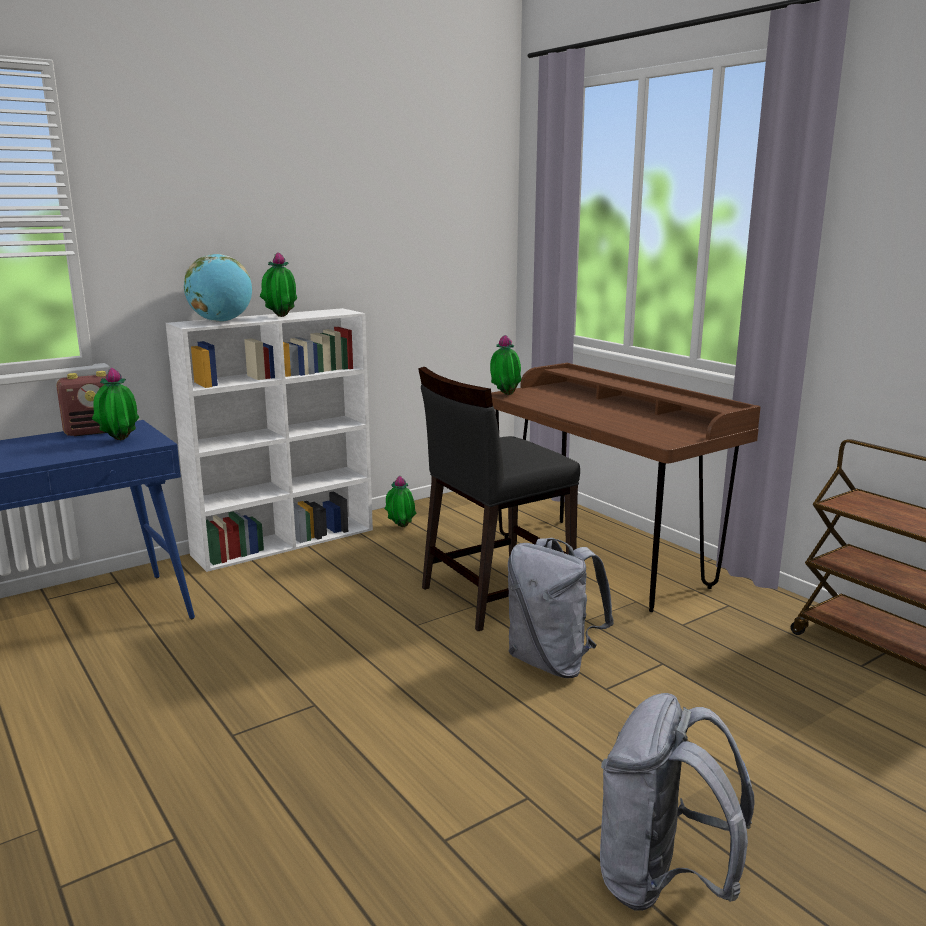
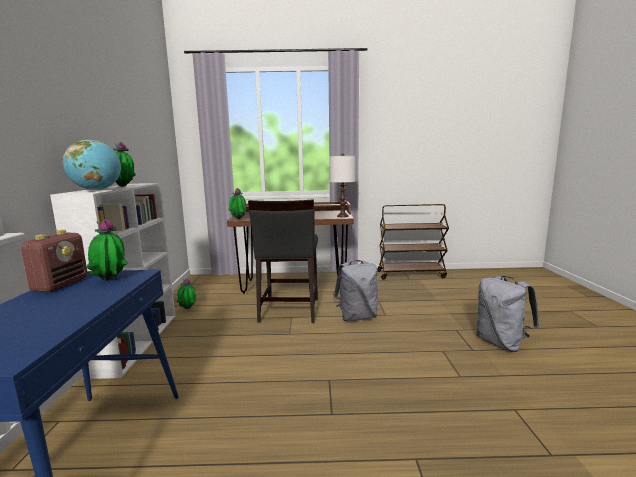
camera: 55 degrees left, 5 degrees down
(669, 439) = (342, 216): none -> white table lamp

